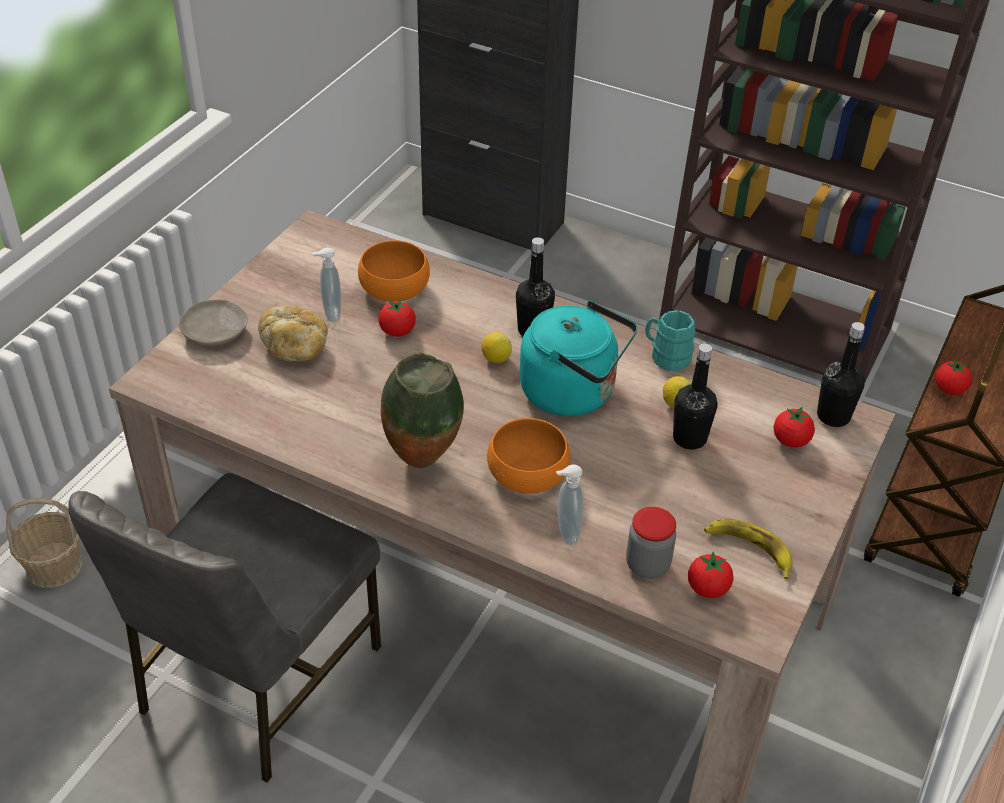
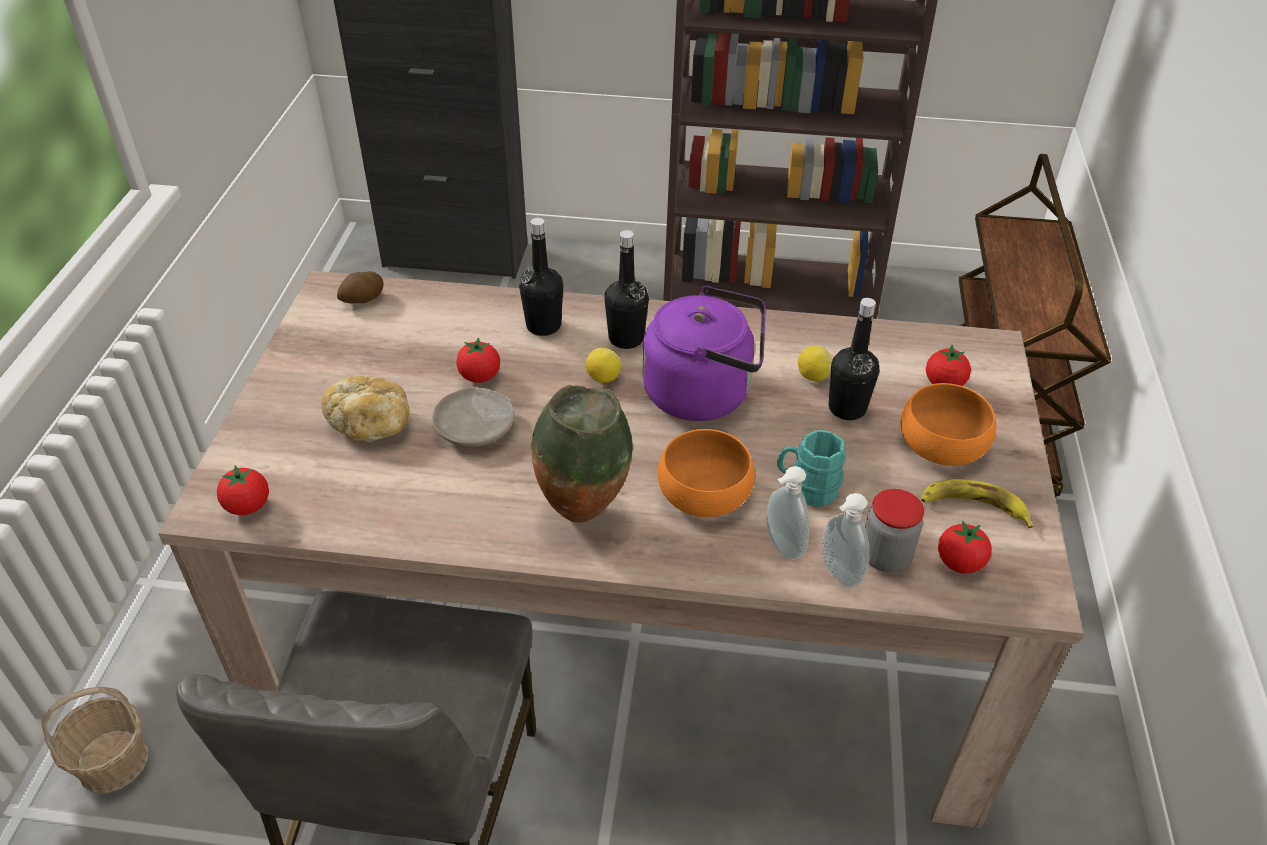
camera: 20 degrees left, 0 degrees up
(215, 332) = (265, 431): beige plate -> beige plate (476, 427)
(330, 314) = (393, 376): soap dispenser -> soap dispenser (837, 574)
(336, 244) = (362, 300): none -> potato
(394, 288) = (452, 330): orange bowl -> orange bowl (942, 444)
(573, 393) = (704, 393): turquoise kettle -> purple kettle
(666, 356) = (775, 331): turquoise mug -> turquoise mug (807, 488)
(833, 416) = (967, 349): black bottle -> black bottle (543, 326)
(949, 389) = (1014, 301): tomato -> tomato (248, 506)

